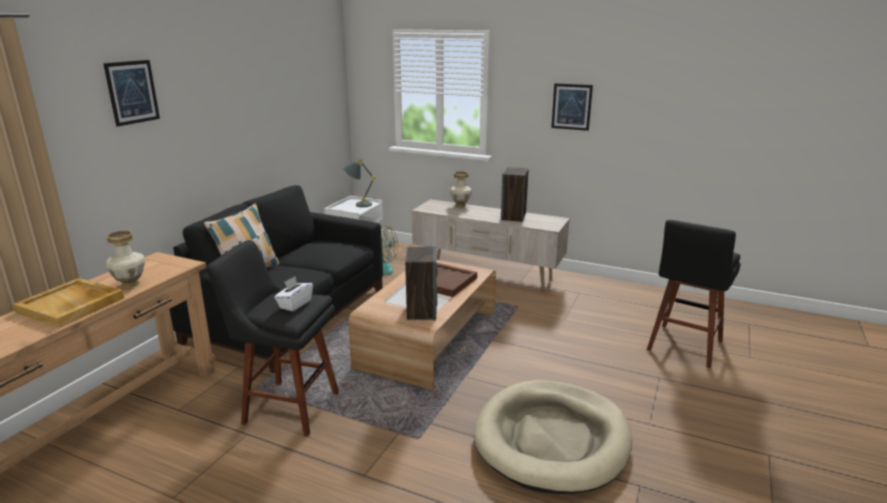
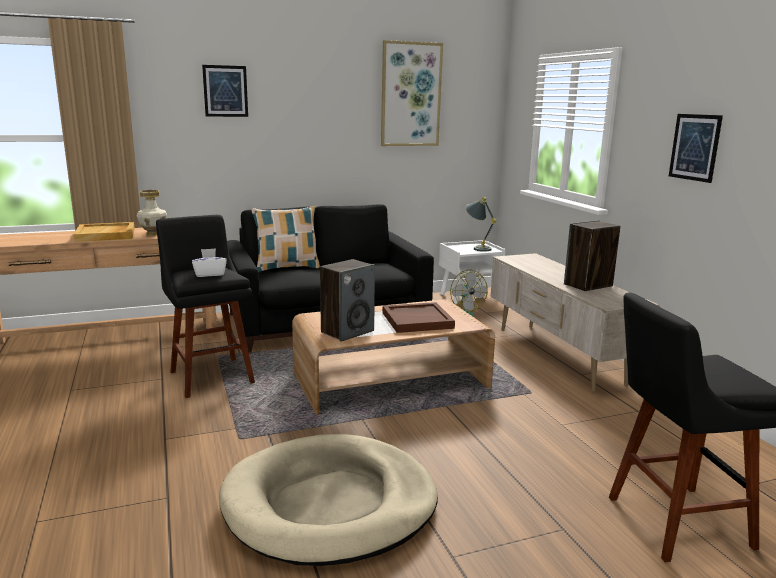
camera: 45 degrees right, 5 degrees down
(287, 72) = (410, 95): none -> picture
(460, 205) = (553, 264): vase -> none

